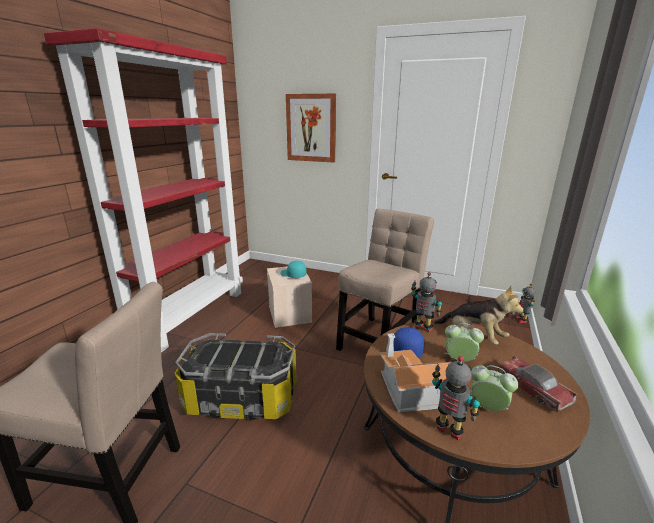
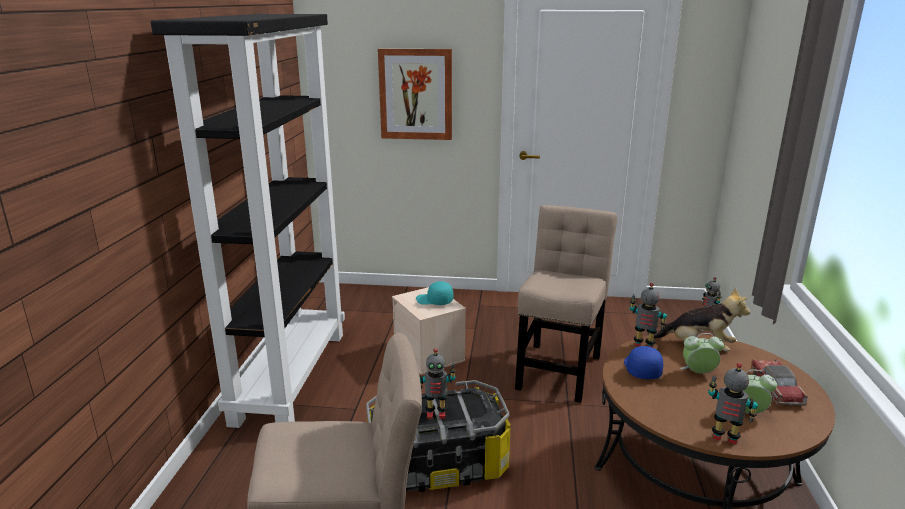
camera: 15 degrees left, 0 degrees up
(190, 314) = (290, 374): red bookcase -> black bookcase
(234, 357) = (436, 413): none -> toy robot
(409, 390) = (669, 409): toy house -> none
(532, 388) = (776, 388): toy car -> toy car turned 45 degrees clockwise

